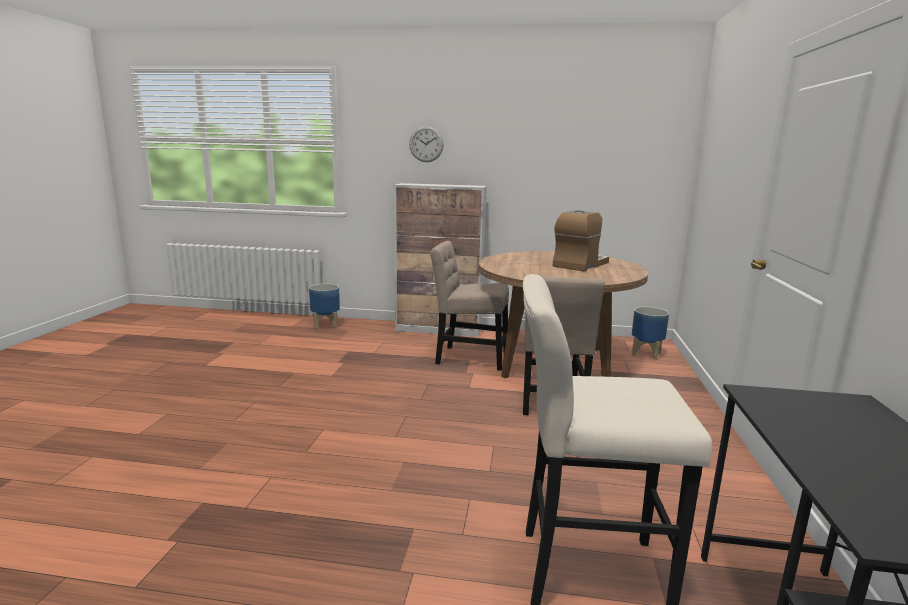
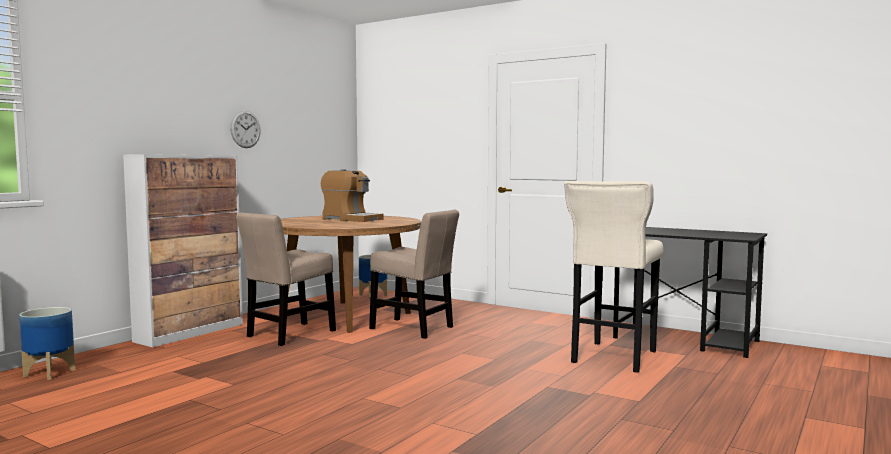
camera: 65 degrees left, 10 degrees down
(426, 144) = (146, 107): wall clock -> wall clock (245, 129)
(580, 265) = (351, 219): coffee machine -> coffee machine turned 150 degrees clockwise

